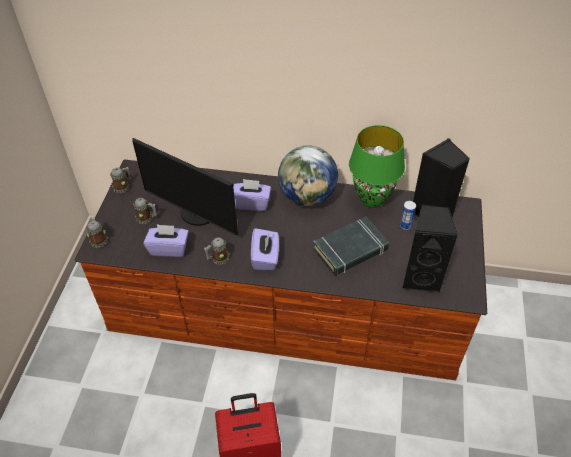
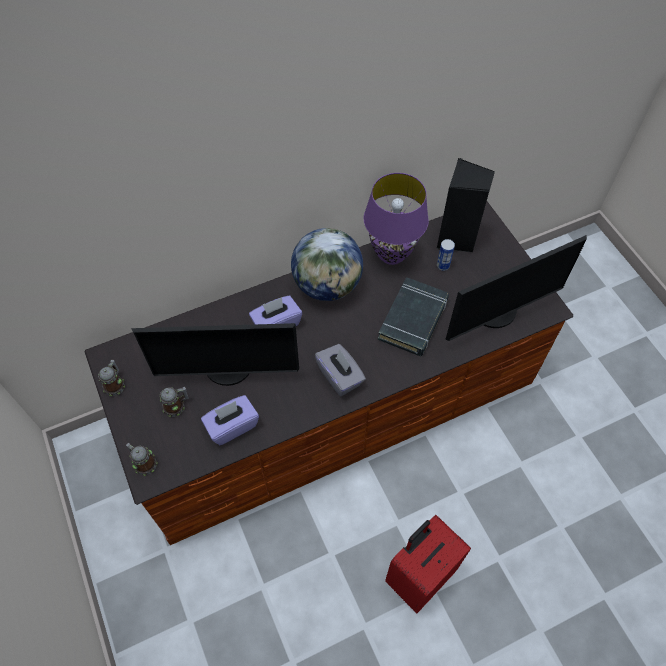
camera: 35 degrees left, 10 degrees up
(218, 259) = (293, 406): mug -> none
(265, 258) = (340, 377): purple tissue box -> grey tissue box
(372, 200) = (392, 255): green table lamp -> purple table lamp
(421, 278) = (496, 312): black speaker -> monitor

